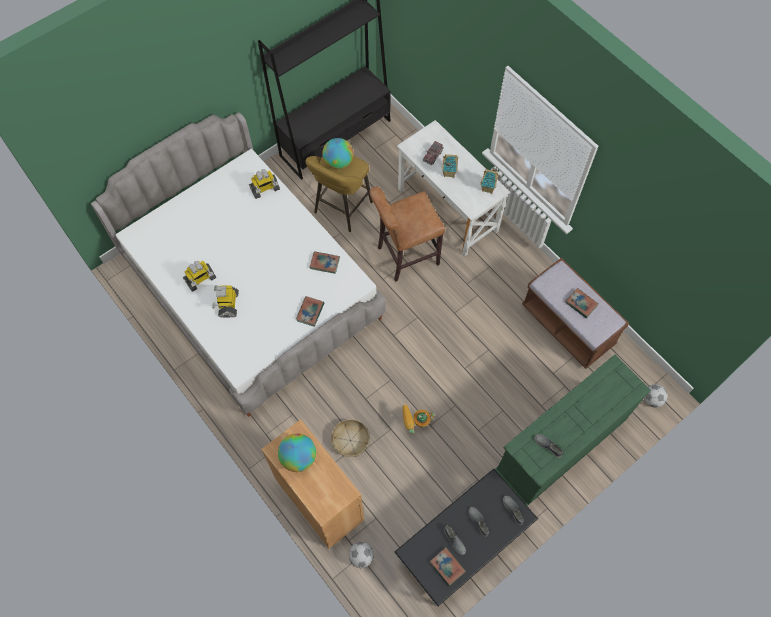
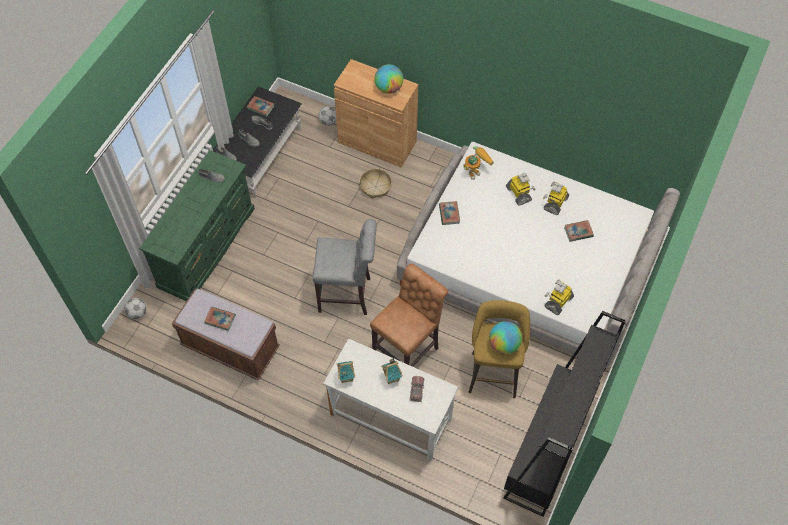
camera: 155 degrees right, 5 degrees down
(325, 263) = (461, 257): book -> book (578, 232)
(415, 424) = (330, 216): toy robot -> toy robot (475, 170)
(435, 330) = (348, 295): none -> grey stool

